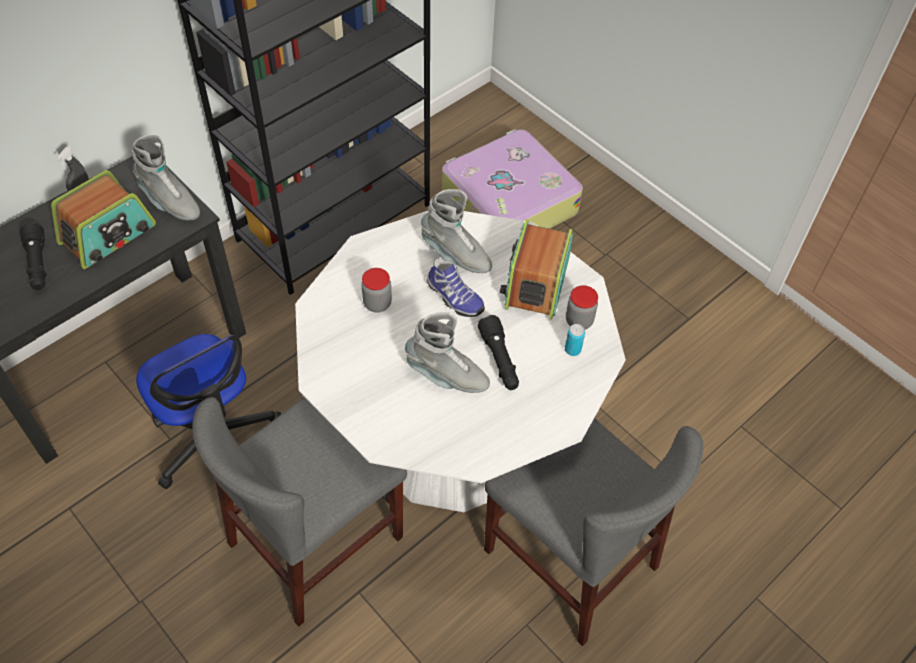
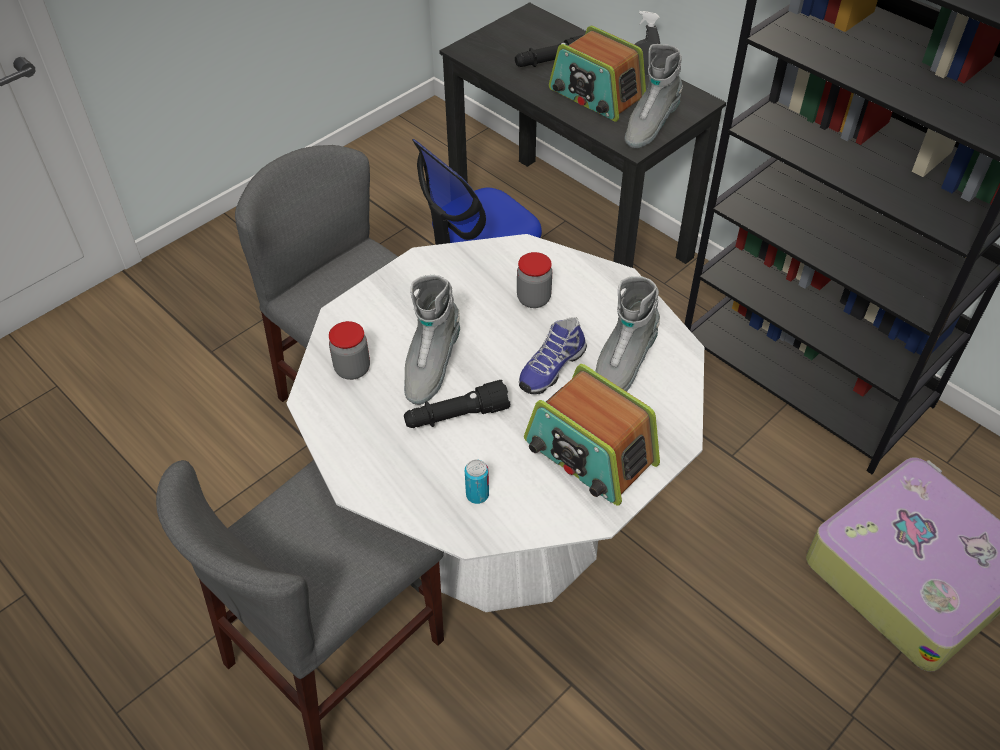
camera: 90 degrees right, 5 degrees down
(536, 282) = (589, 453): radio -> radio turned 150 degrees counterclockwise
(579, 321) = (527, 503): jar -> jar (352, 369)

